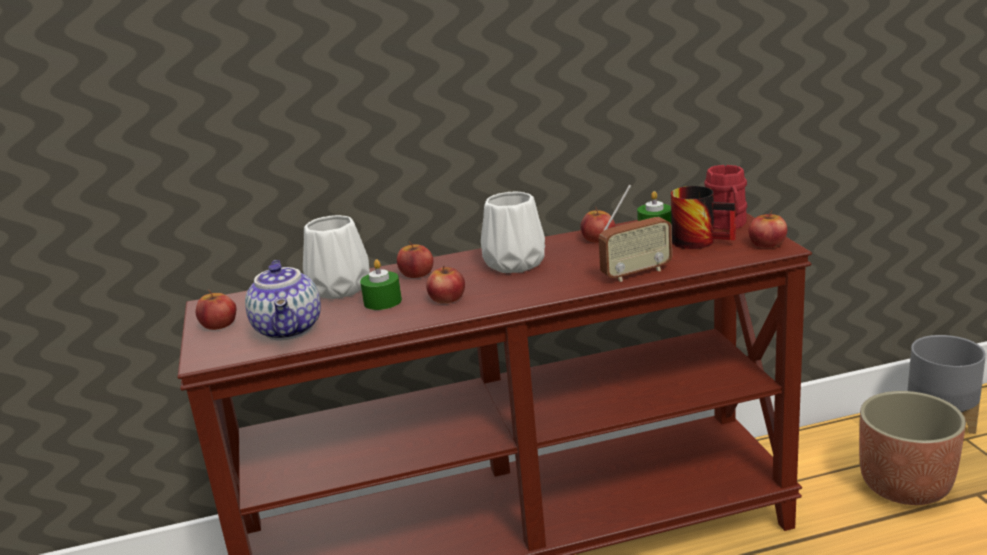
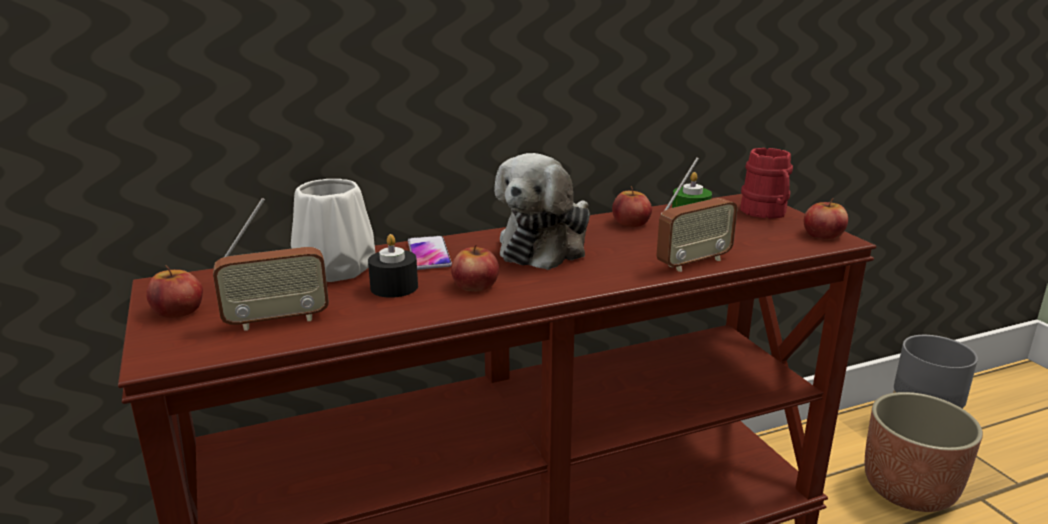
camera: 10 degrees left, 0 degrees up
(290, 329) = (277, 320): teapot -> radio
(382, 301) = (394, 287): green candle -> black candle
(416, 273) = (429, 254): apple -> phone
(516, 263) = (546, 246): white vase -> plush toy
(701, 240) = (748, 228): mug -> none

